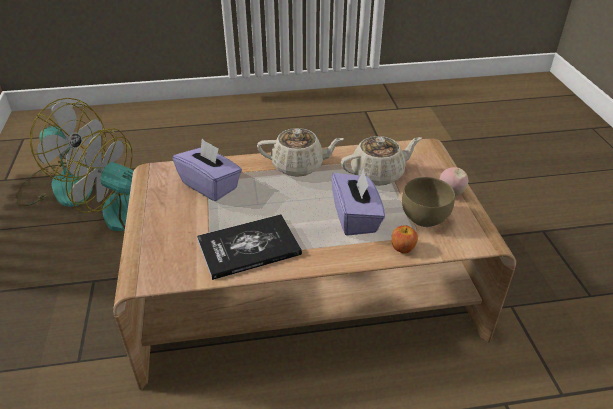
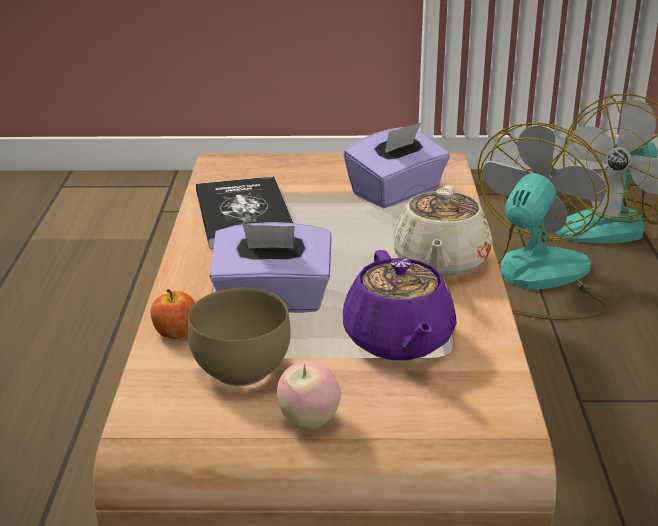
camera: 100 degrees right, 10 degrees down
(378, 174) = (399, 341): beige teapot -> purple teapot

